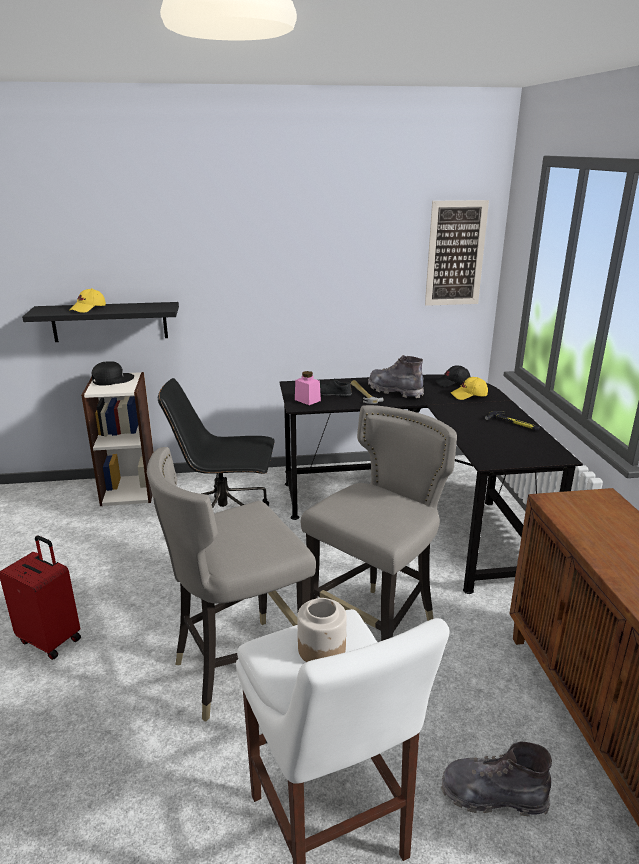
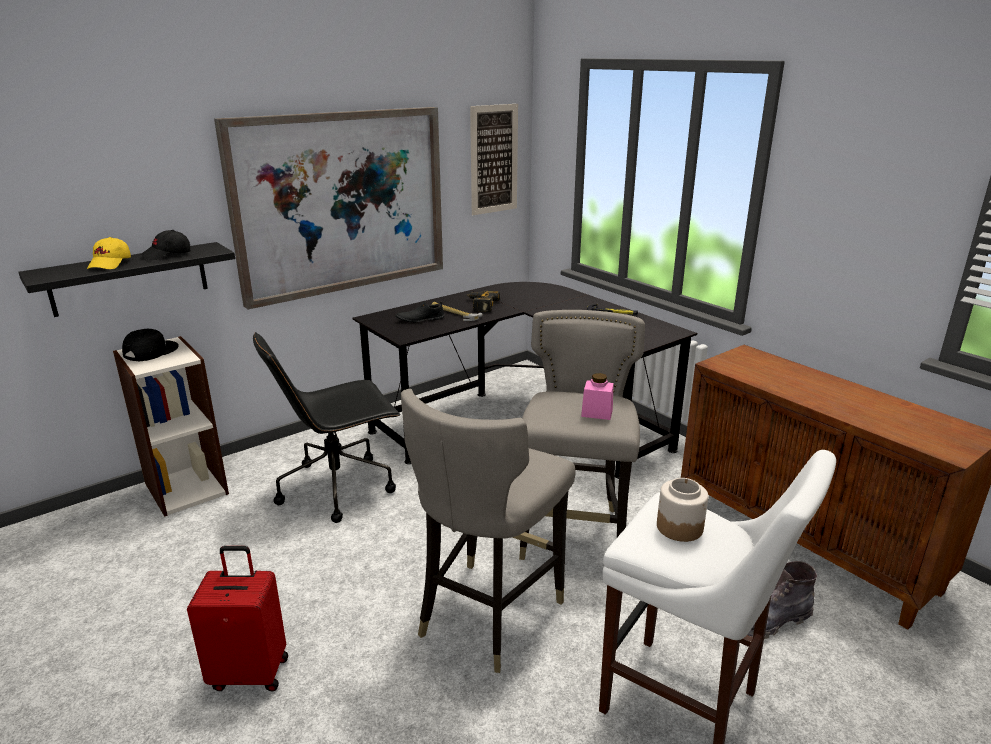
camera: 30 degrees left, 0 degrees up
(289, 280) = (341, 202): none -> picture
(307, 400) = (406, 329): pink jar -> pink jar (597, 413)
(395, 391) = (480, 305): grey boot -> power drill
(452, 383) = (522, 289): black cap -> black cap (167, 255)
(469, 395) = (549, 297): yellow cap -> none

